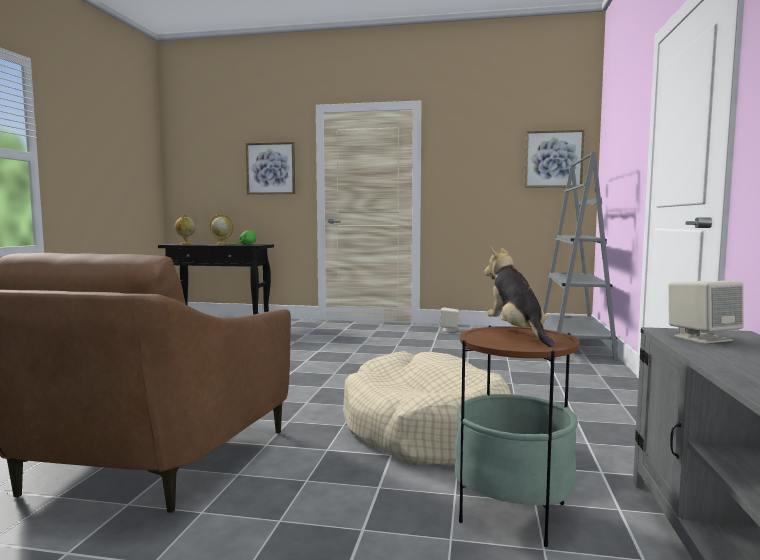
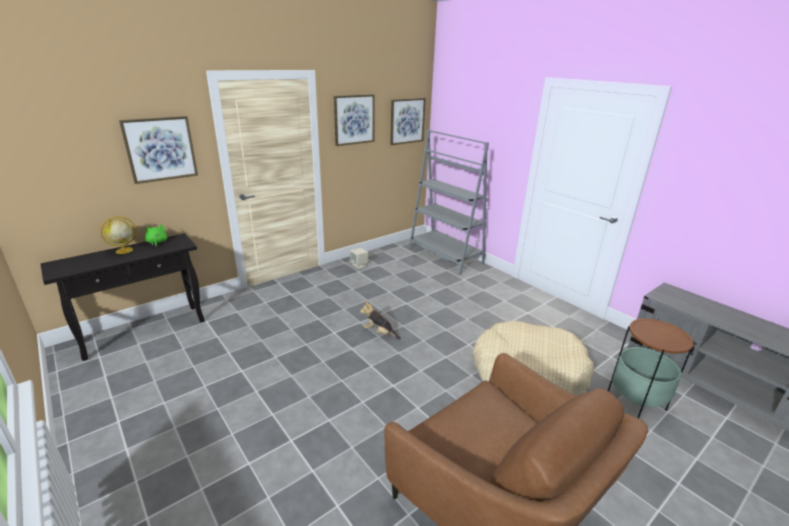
camera: 50 degrees left, 20 degrees up
(185, 244) = (79, 266): globe -> none
(469, 153) = (354, 119): none -> picture
(517, 333) = (649, 329): plush toy -> plush toy (379, 333)
(702, 338) = (675, 299): beige speaker -> none

